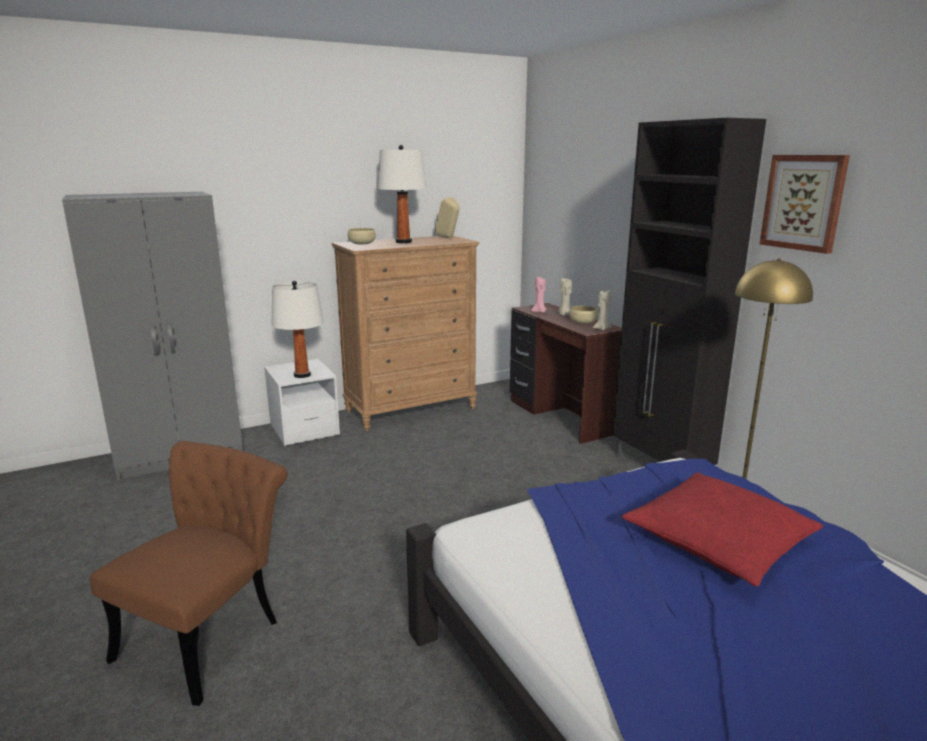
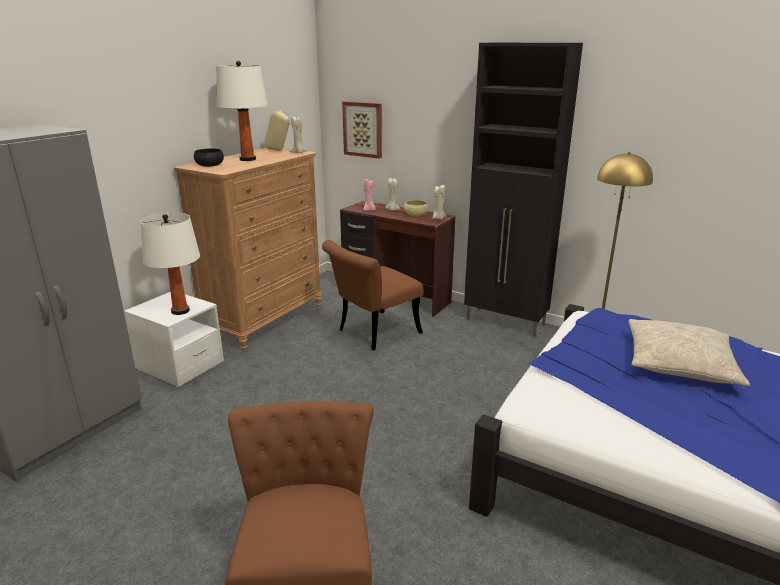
camera: 30 degrees left, 5 degrees up
(362, 243) = (209, 165): beige bowl -> black bowl
(461, 241) = (298, 153): none -> beige candle
(498, 444) = (373, 333): none -> brown chair
(719, 540) = (679, 363): red pillow -> beige pillow
(803, 202) = (616, 107): picture -> picture (363, 129)

